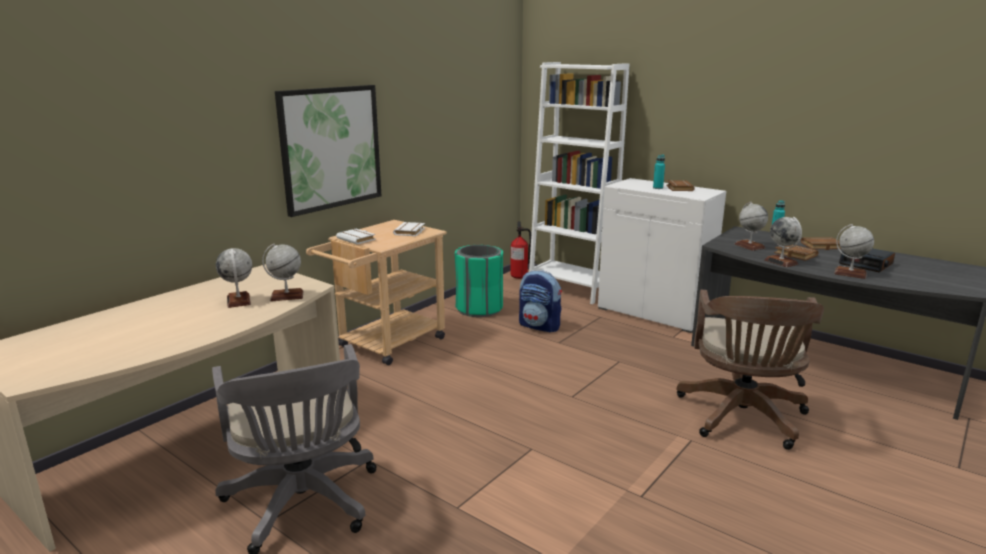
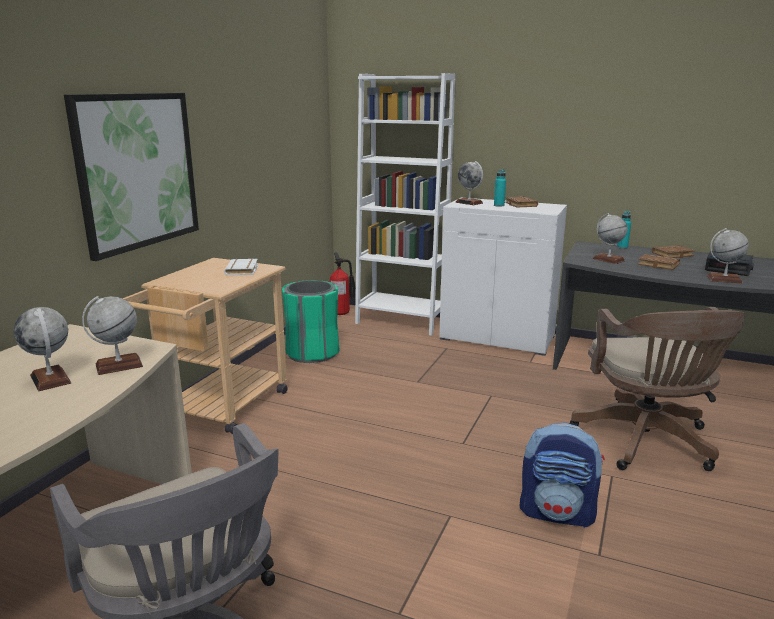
camera: 15 degrees left, 0 degrees up
(357, 239) = (182, 284): white book -> none
(540, 326) = (388, 365): backpack -> backpack (557, 513)
(781, 262) = (652, 273): globe -> globe (469, 202)

